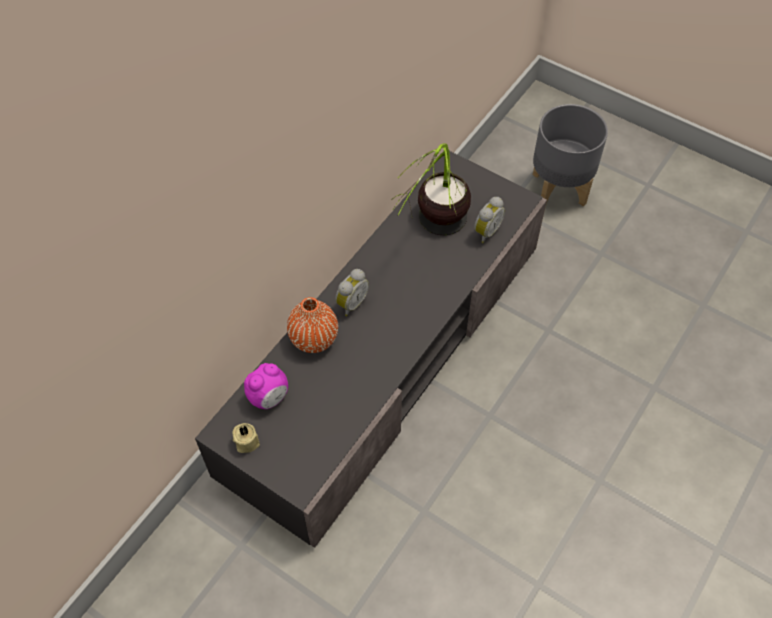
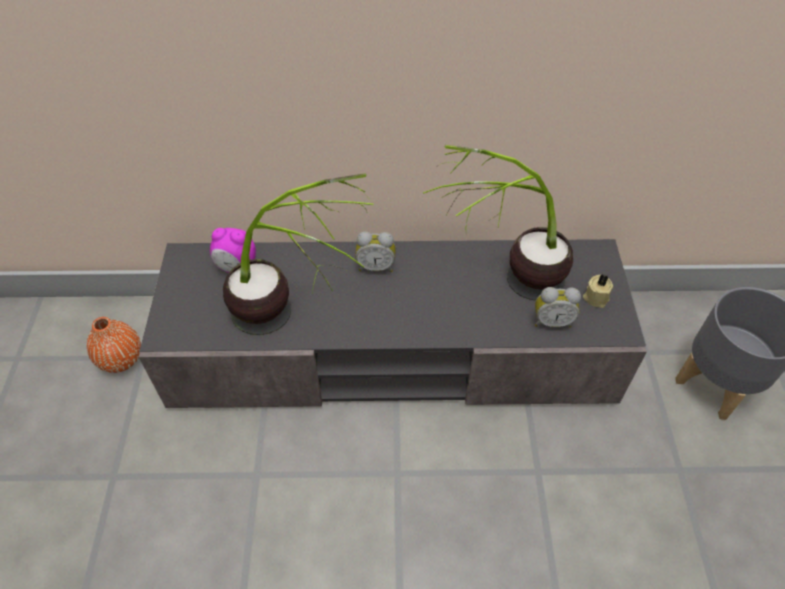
camera: 55 degrees right, 5 degrees down
(246, 441) = (183, 275): beige candle -> beige candle (595, 297)
(314, 339) = (318, 262): orange vase -> orange vase (121, 359)
(360, 385) = (295, 320): none -> potted plant

